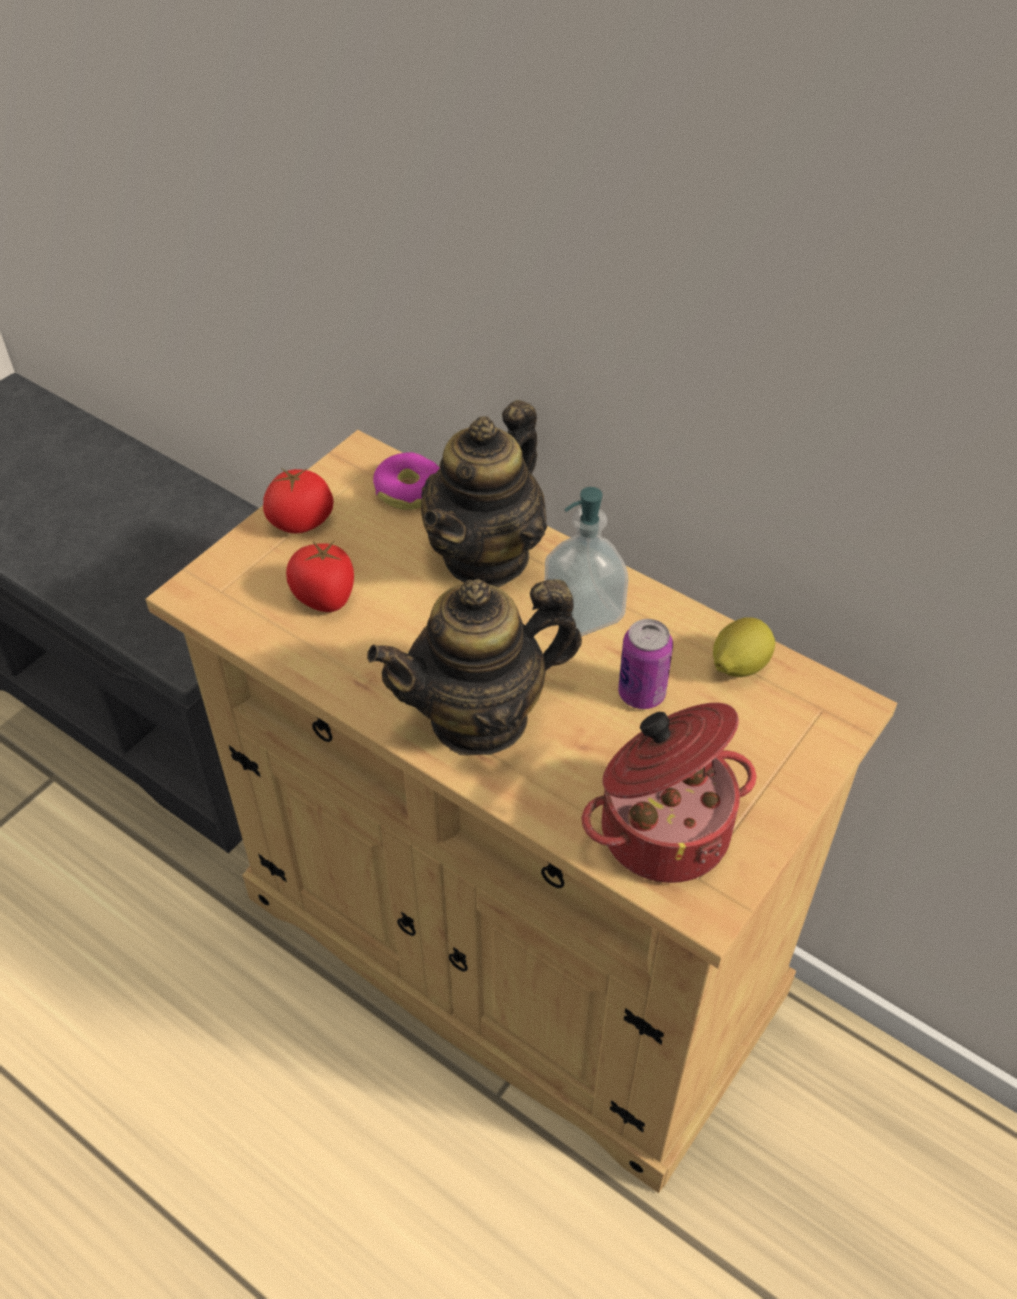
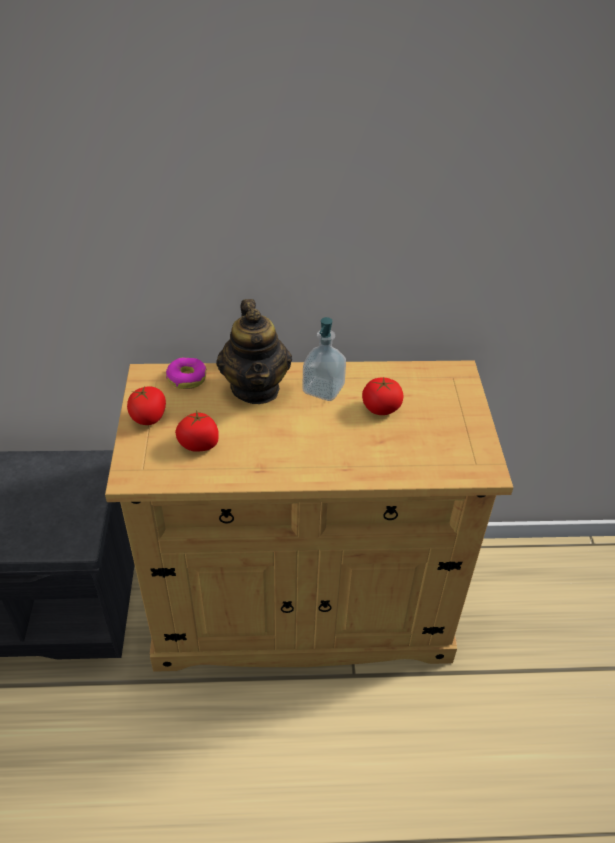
camera: 40 degrees left, 5 degrees down
(480, 717) = (327, 454): teapot -> none
(641, 693) = (381, 408): can -> tomato
(663, 827) = (444, 453): cooking pot -> none
(738, 666) = (406, 377): lemon -> none

